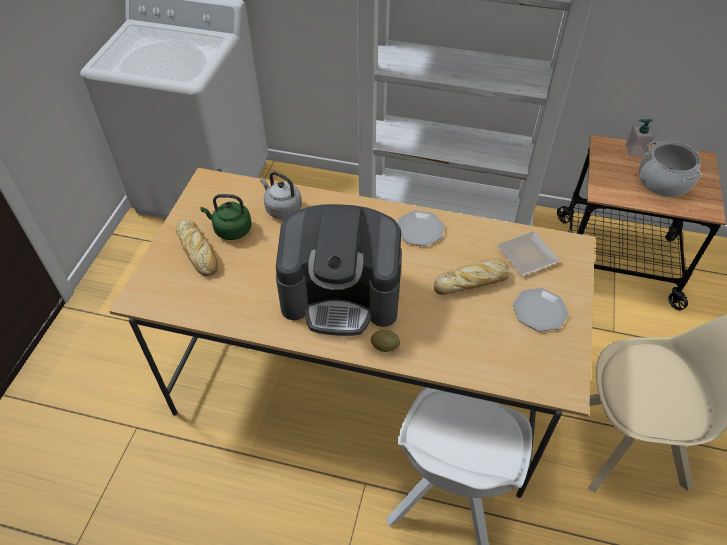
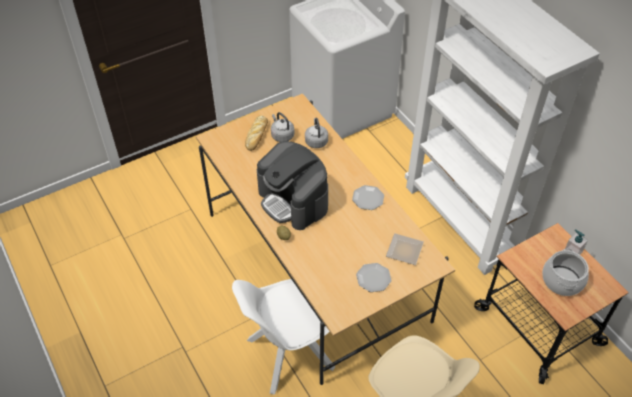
camera: 45 degrees right, 0 degrees up
(231, 230) = (282, 135): green kettle -> grey kettle
(472, 281) = (360, 241): bread -> none

